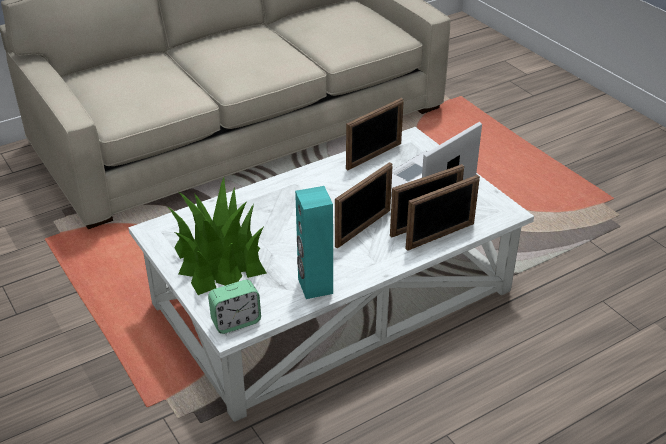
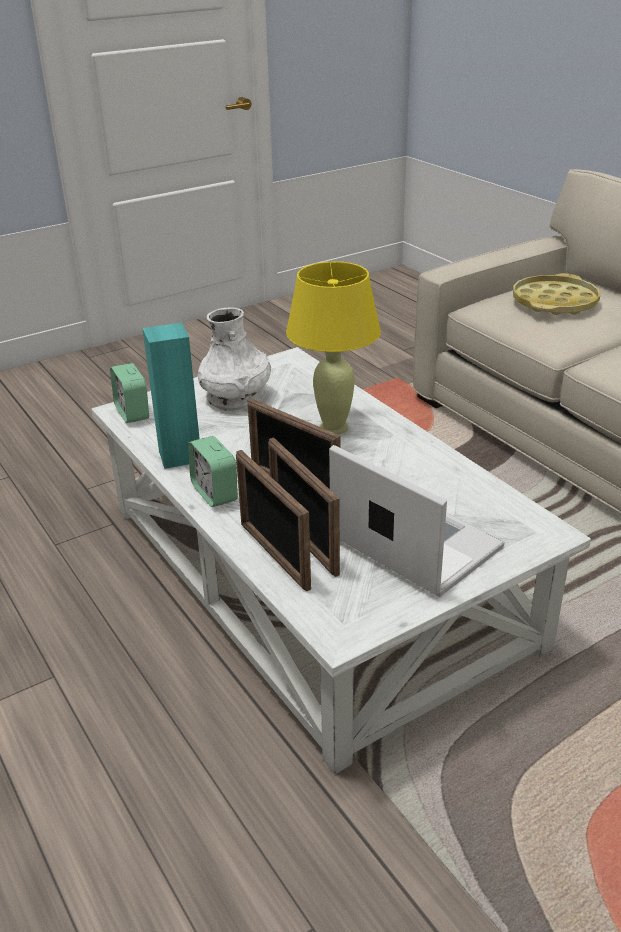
camera: 90 degrees right, 5 degrees down
(127, 87) = (554, 302): none -> yellow tray
(219, 260) = (236, 396): potted plant -> white vase
(281, 209) = (334, 427): none -> yellow table lamp
(368, 265) = (215, 493): none -> alarm clock
(374, 156) = (479, 496): picture frame -> none

